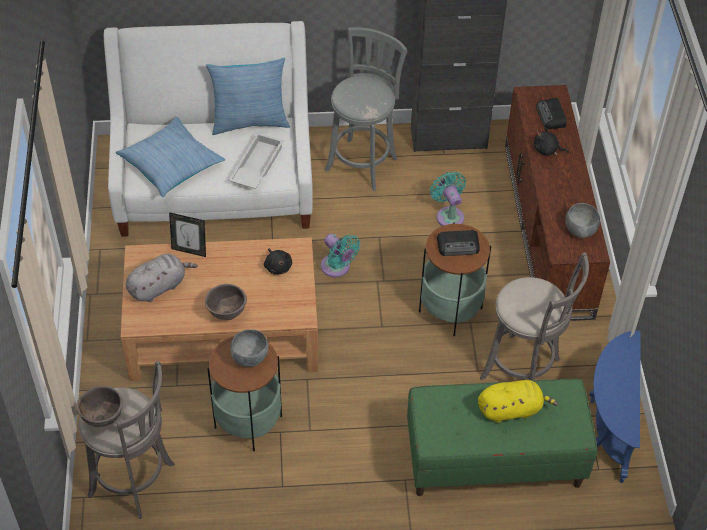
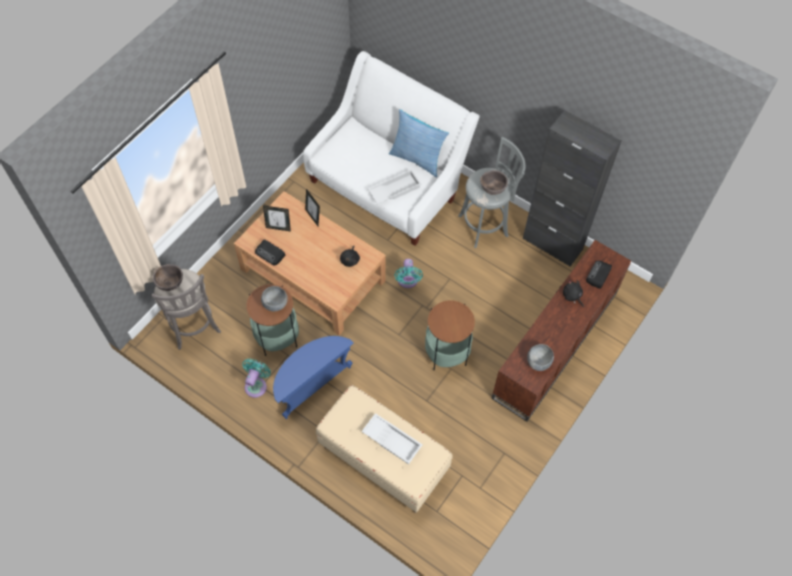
camera: 40 degrees right, 10 degrees up
(159, 286) = (278, 227): grey plush toy -> picture frame
(171, 164) = (350, 157): pillow -> none
(227, 313) = (298, 268): brown bowl -> brown bowl (492, 189)
(449, 215) = (503, 293): turquoise fan -> turquoise fan (256, 385)
(459, 245) = (453, 320): radio -> radio (270, 254)
(494, 461) = (383, 460): green bench -> beige bench
(511, 409) = (392, 440): yellow plush toy -> white tray
(524, 371) = (452, 421): grey stool -> none
(608, 428) = (466, 492): blue side table -> blue side table (312, 385)

